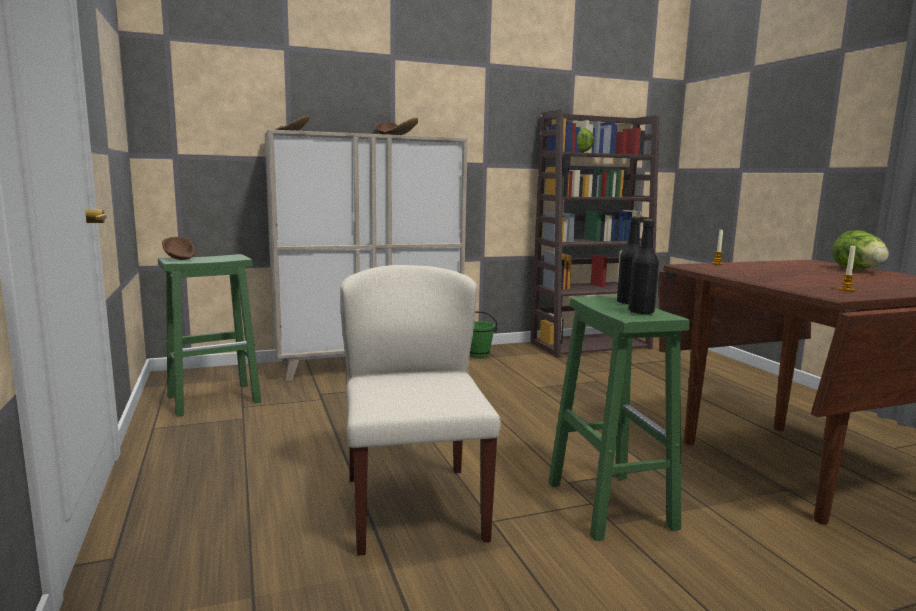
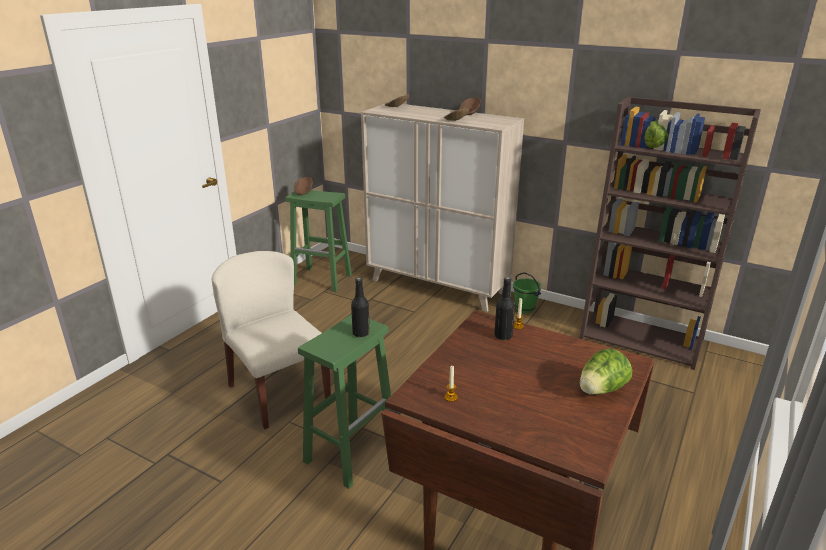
camera: 50 degrees right, 15 degrees up
(413, 506) = (278, 392): beige chair -> beige chair turned 75 degrees counterclockwise
(641, 312) = (333, 344): black bottle -> black bottle (503, 336)

